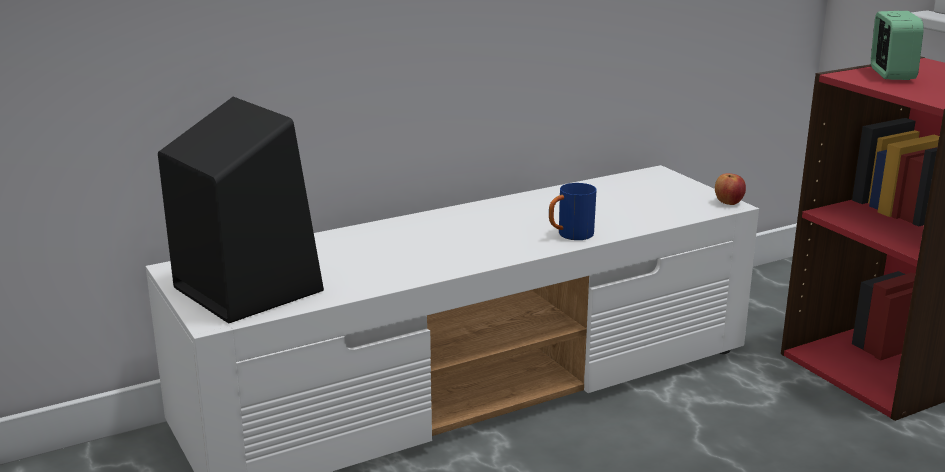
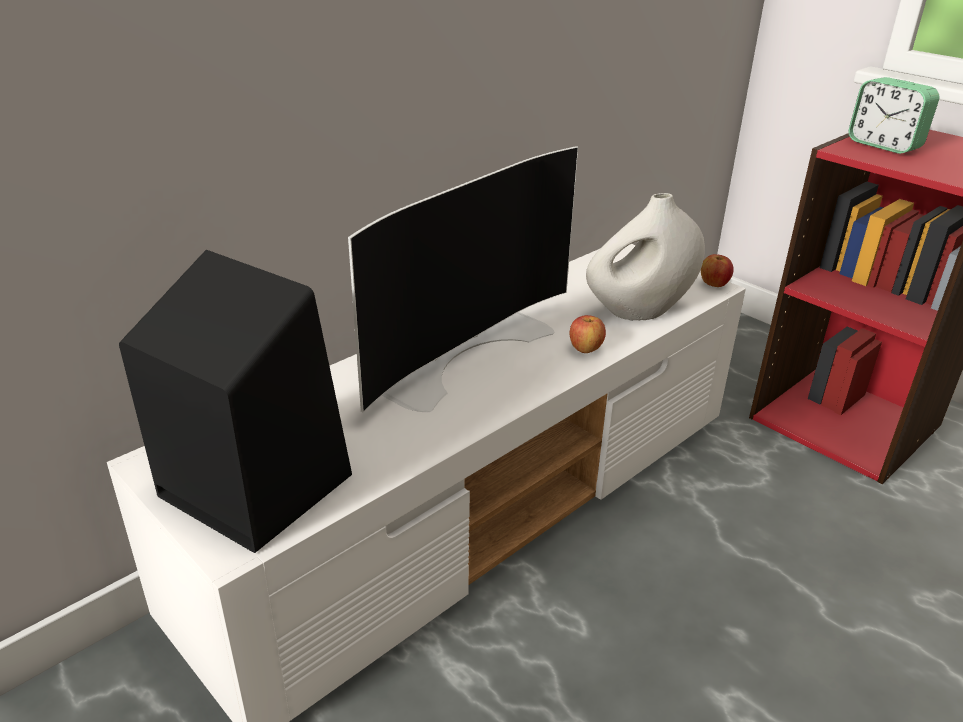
camera: 15 degrees left, 10 degrees up
(458, 228) = (461, 351): none -> television
(570, 236) = (585, 349): blue mug -> apple
(639, 216) = (639, 312): none -> white vase
(891, 74) = (884, 145): alarm clock -> alarm clock turned 150 degrees clockwise

